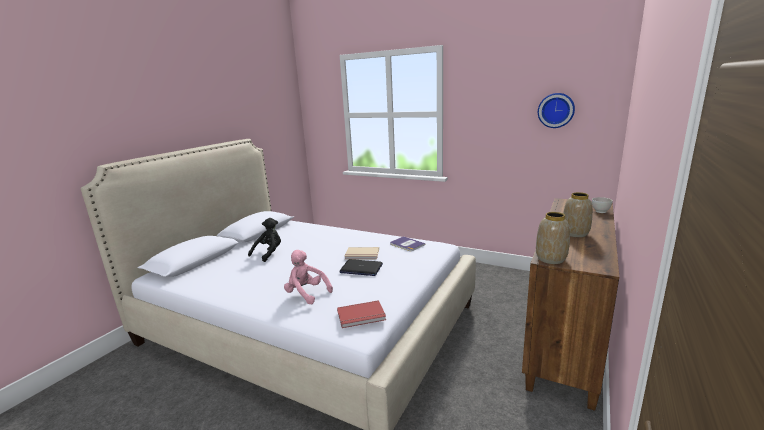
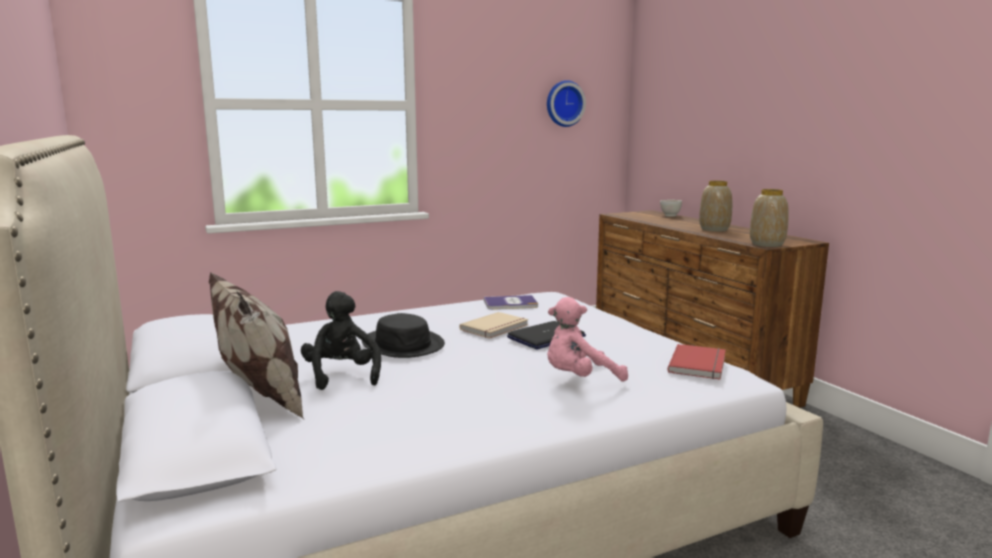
camera: 55 degrees left, 5 degrees down
(233, 253) = (261, 402): none -> pillow
(314, 248) = (403, 344): none -> black hat

